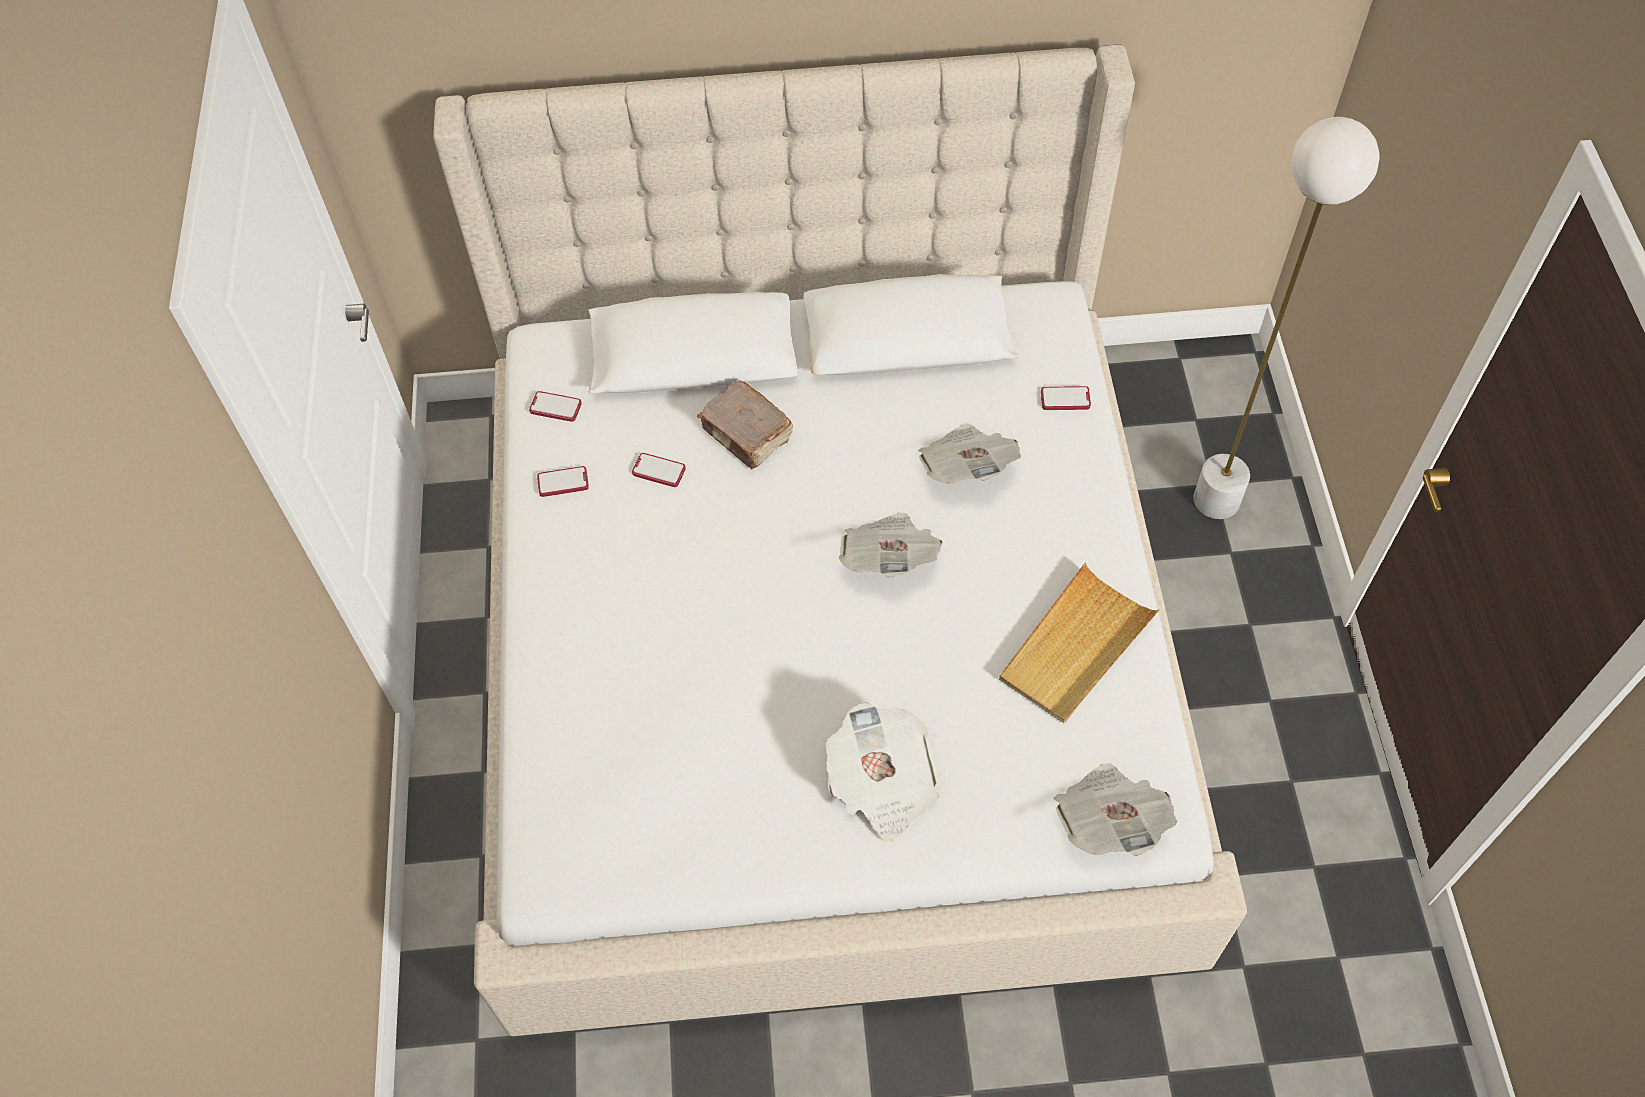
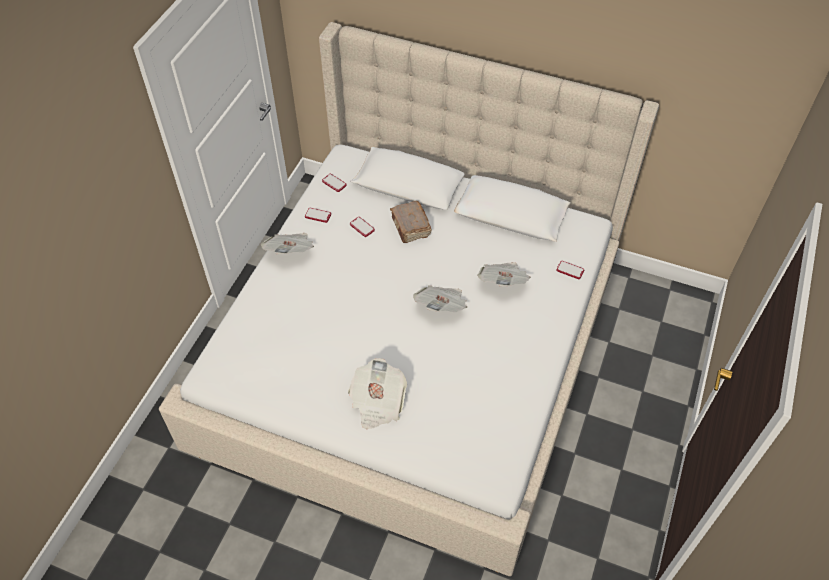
camera: 25 degrees right, 5 degrees down
(1075, 648) = (505, 383): beige tray -> none
(1109, 821) = (473, 467): newspaper -> newspaper (291, 252)
(1216, 500) = (649, 363): white floor lamp -> none

